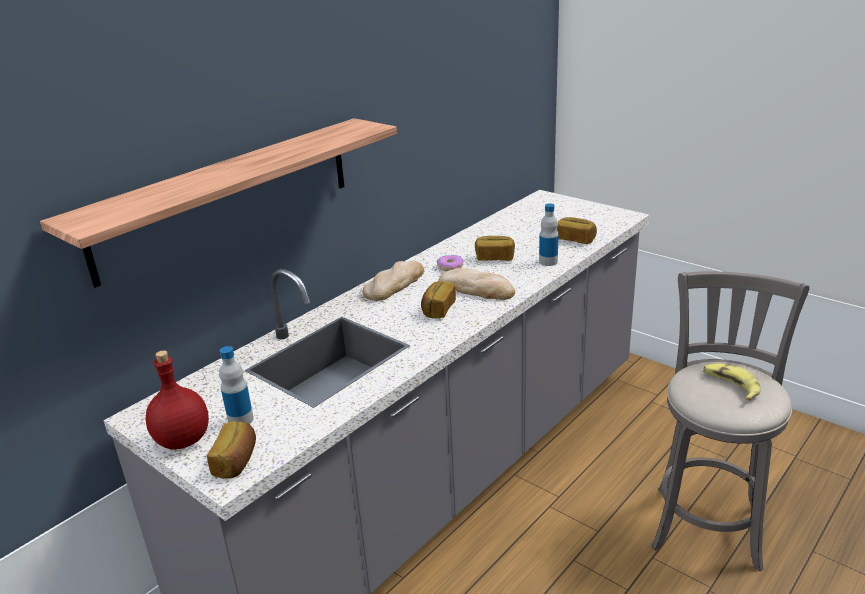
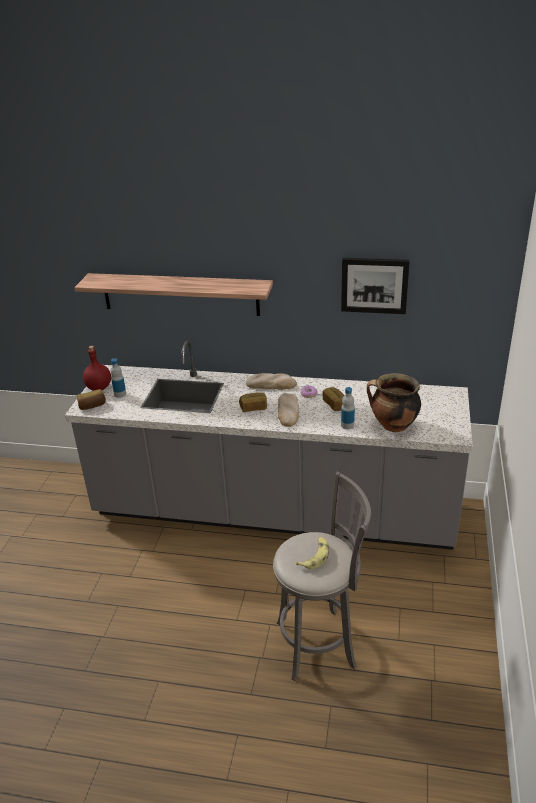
camera: 60 degrees right, 5 degrees up
(456, 86) = (374, 285): none -> picture
(575, 239) = (393, 426): bread -> cooking pot

